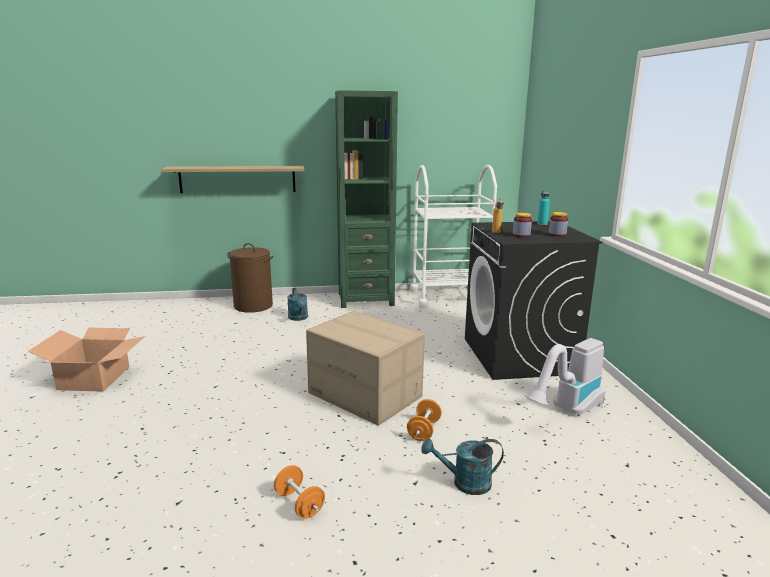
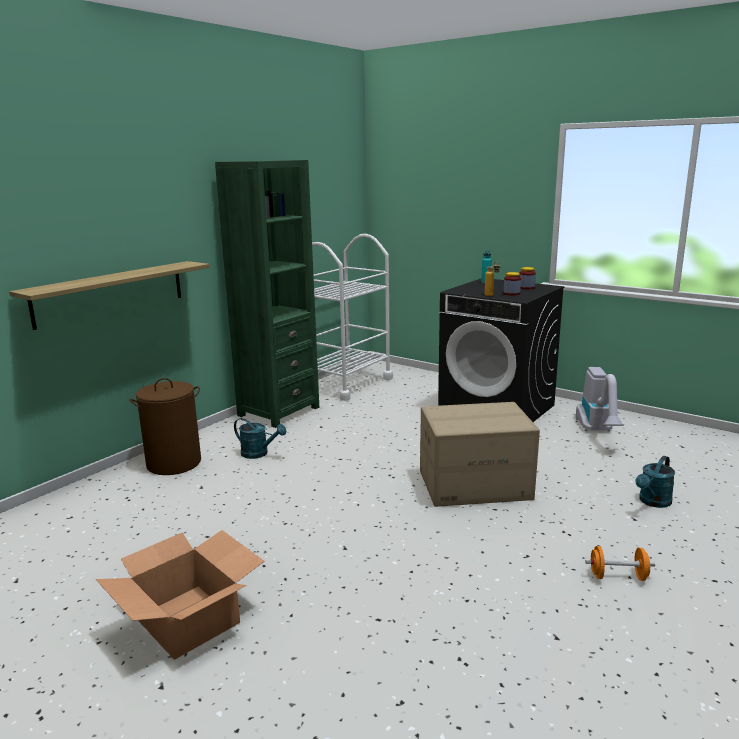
camera: 45 degrees left, 0 degrees up
(424, 430) = (564, 486): orange dumbbell -> none

